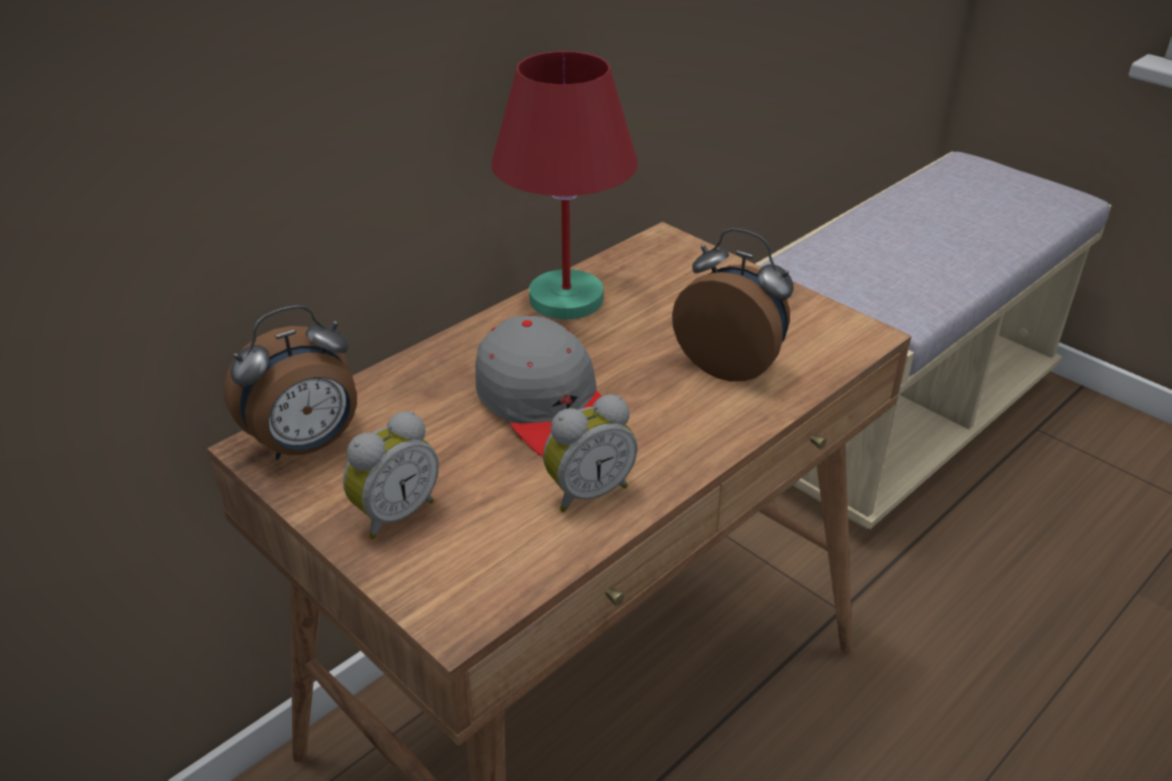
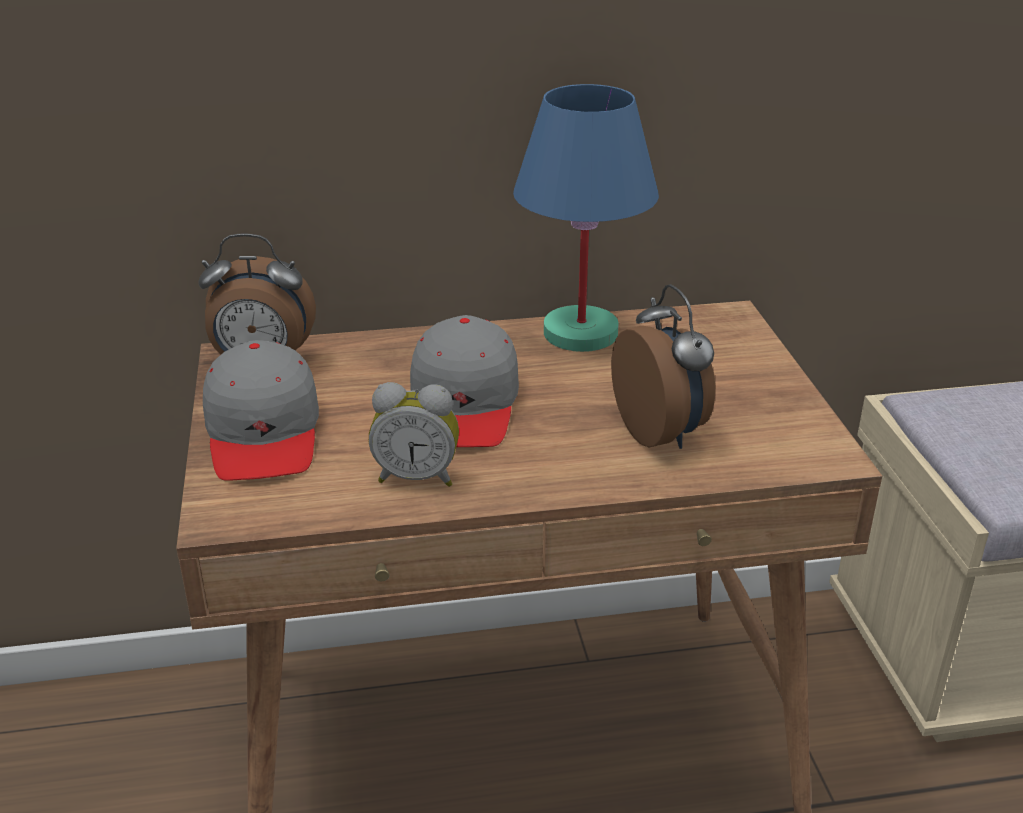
camera: 35 degrees right, 5 degrees down
(394, 513) = (264, 432): alarm clock -> grey cap
(566, 300) = (580, 334): red table lamp -> blue table lamp

